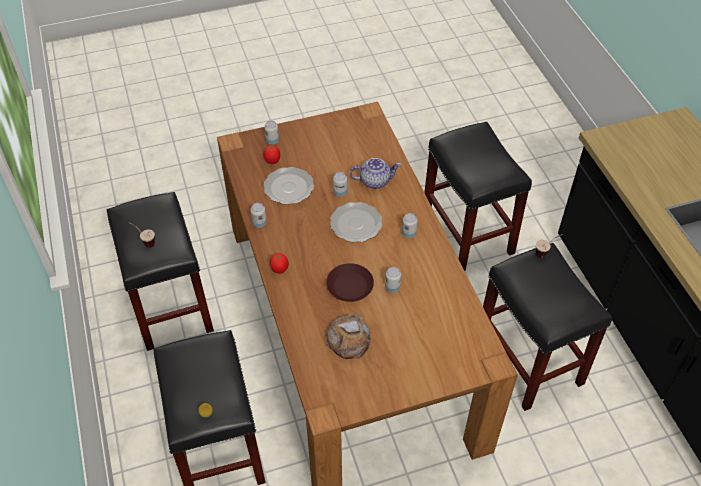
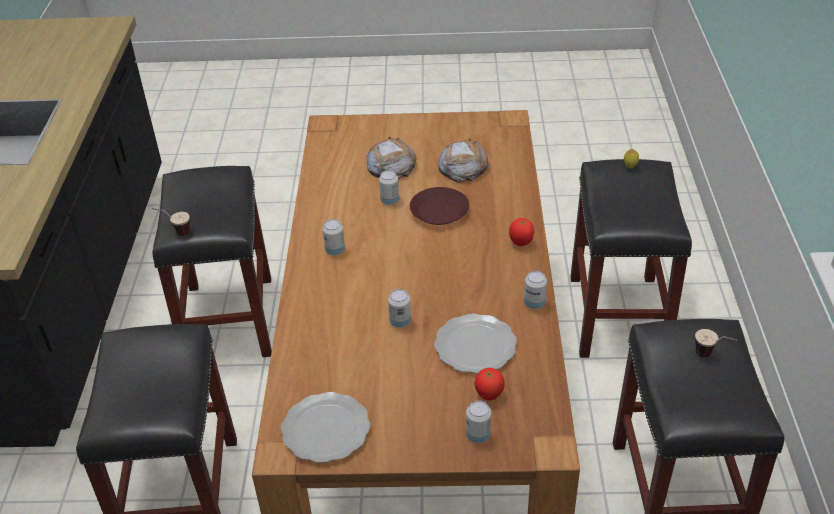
camera: 160 degrees left, 10 degrees down
(356, 224) = (399, 275): plate -> plate (327, 429)
(375, 181) = (340, 327): teapot -> none
(410, 327) = (391, 165): none -> bread

